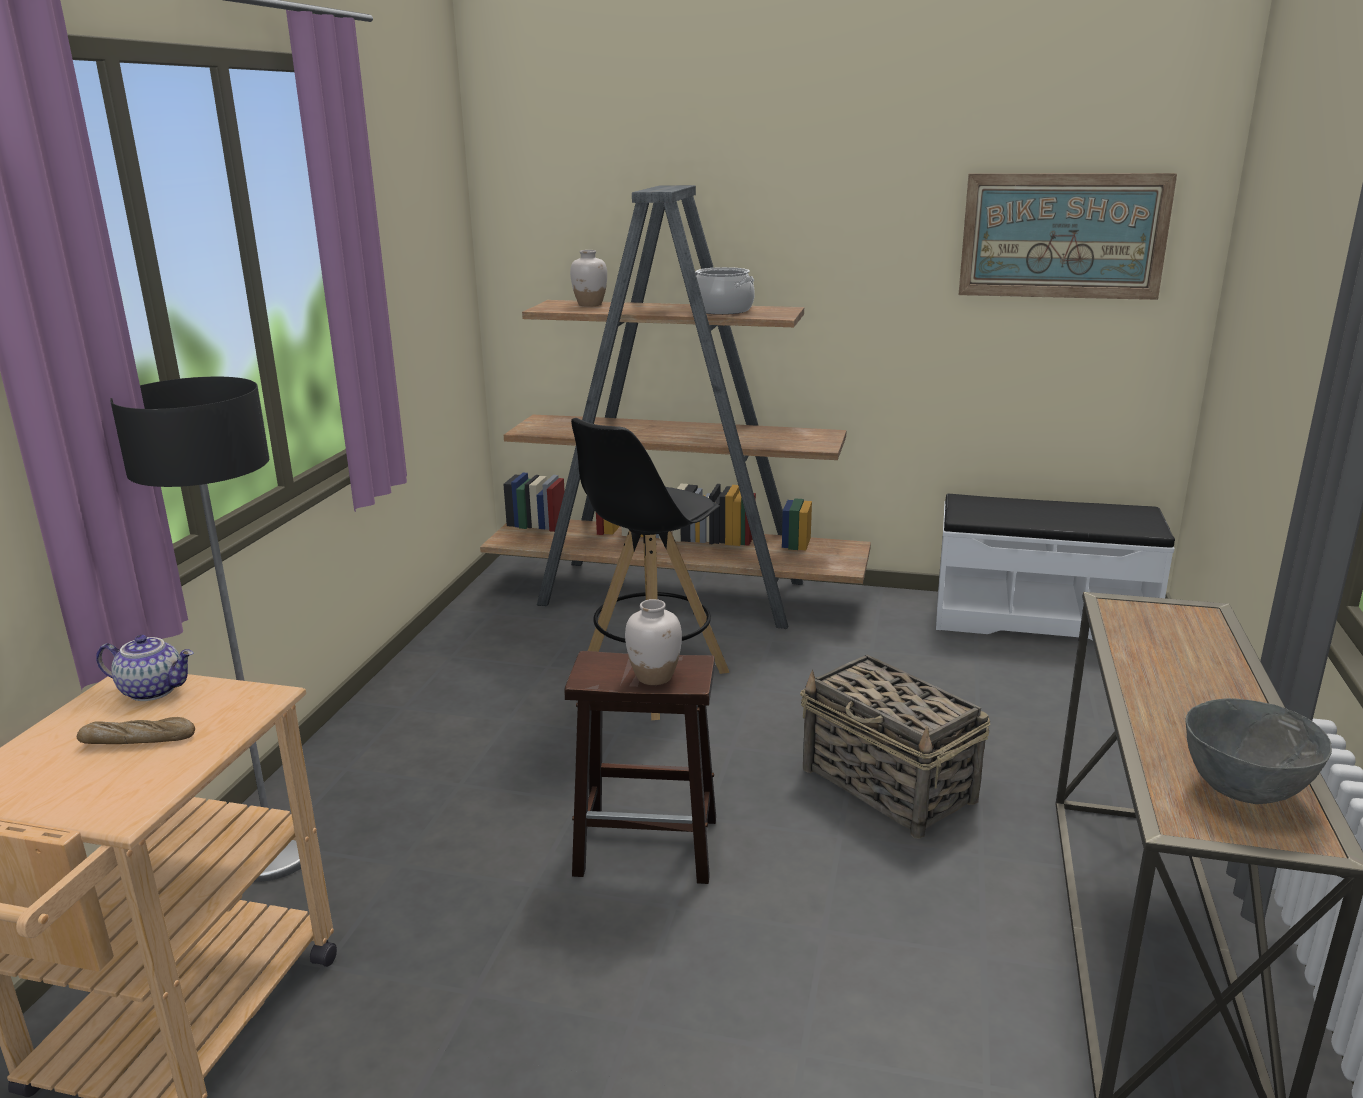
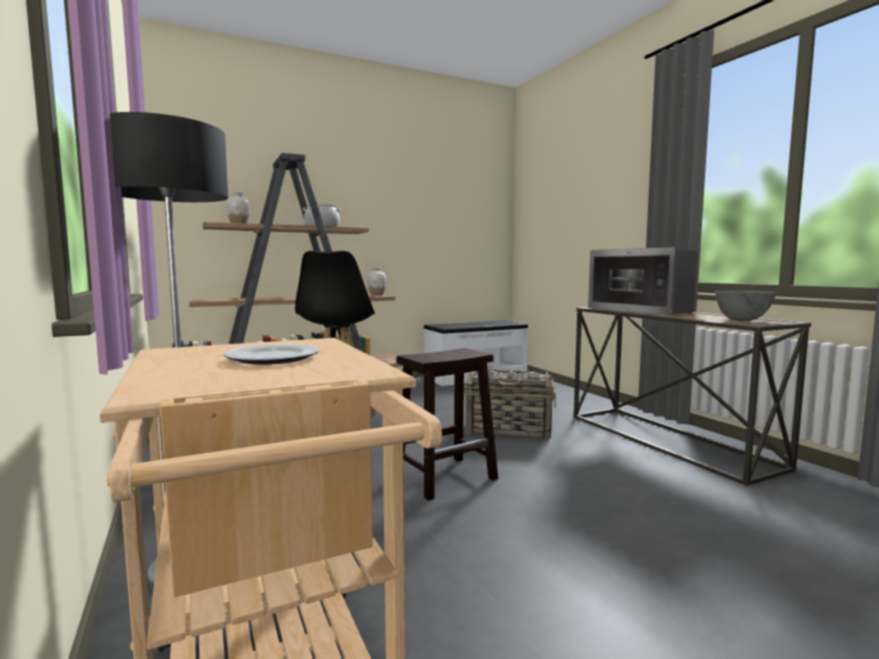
camera: 40 degrees left, 15 degrees down
(138, 740) = (272, 358): bread -> plate
(154, 690) = (212, 349): teapot -> none
(654, 677) = (456, 355): white vase -> white vase (376, 295)
(1062, 236) = (458, 203): picture -> none
(1181, 654) = (643, 310): none -> microwave

